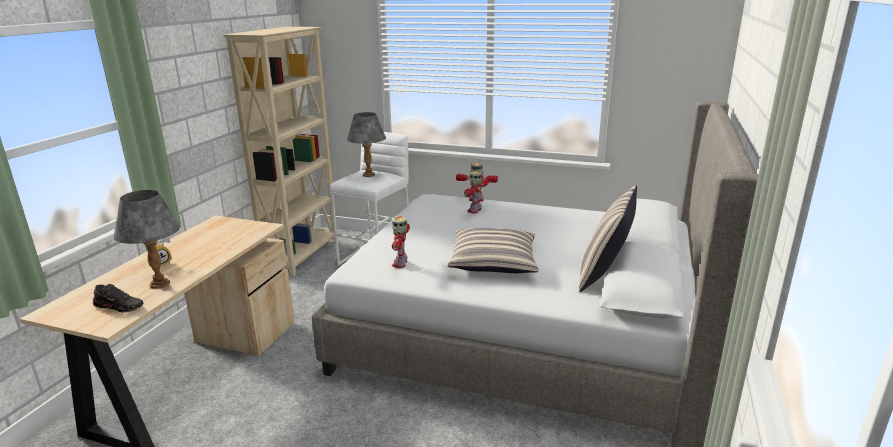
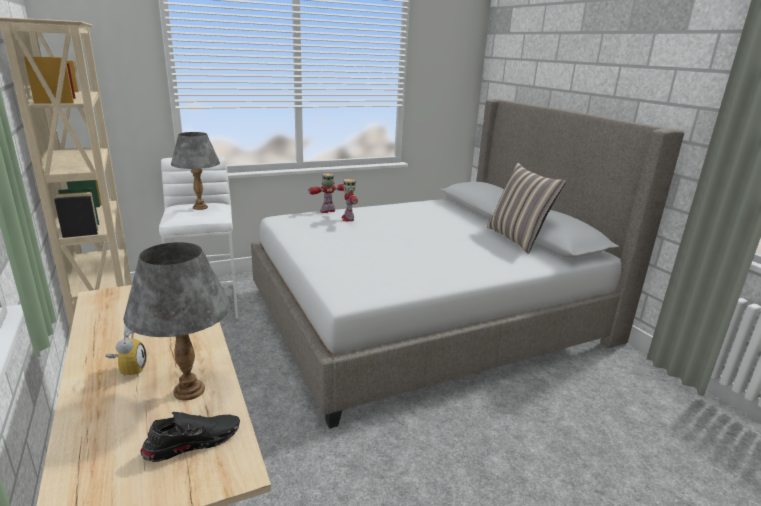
camera: 45 degrees left, 0 degrees up
(400, 263) = (375, 276): toy robot -> none
(493, 261) = (439, 252): pillow -> none

